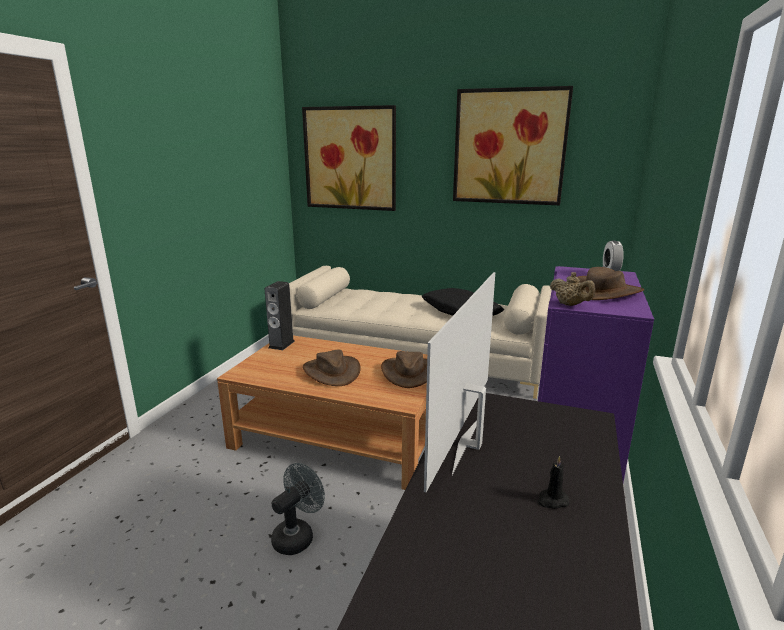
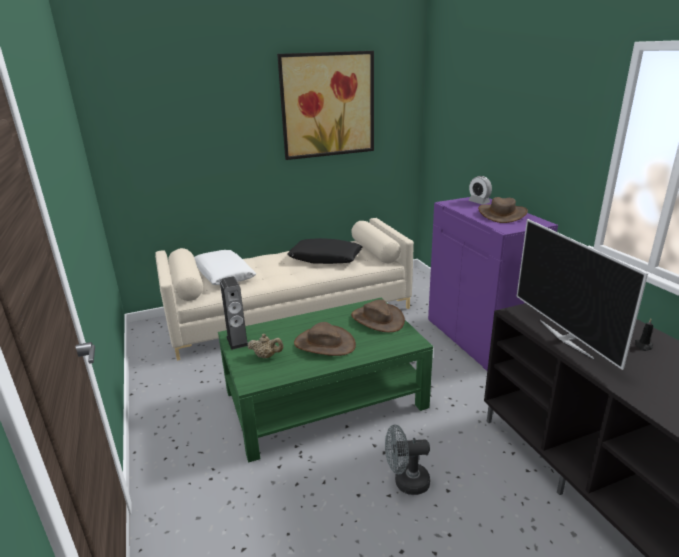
camera: 40 degrees left, 5 degrees up
(297, 535) = (406, 482): grey fan -> grey fan turned 90 degrees counterclockwise
(341, 435) = (325, 398): brown coffee table -> green coffee table
(350, 158) = (168, 130): picture -> none
(359, 299) = (223, 274): none -> white pillow
(570, 305) = (508, 229): beige teapot -> beige teapot (266, 356)

